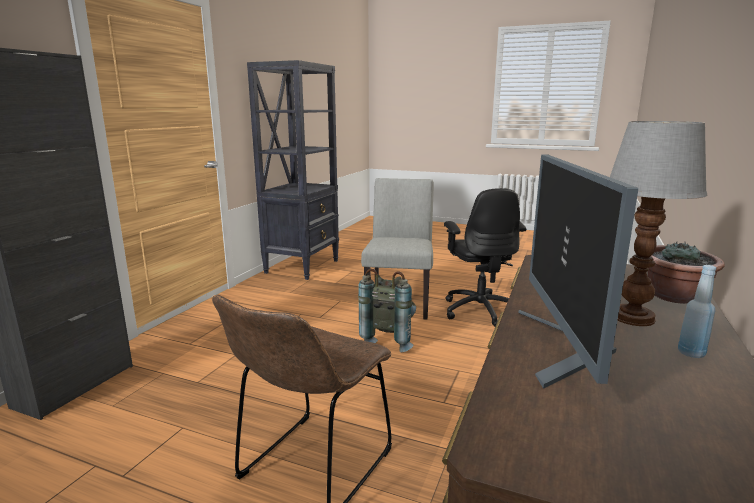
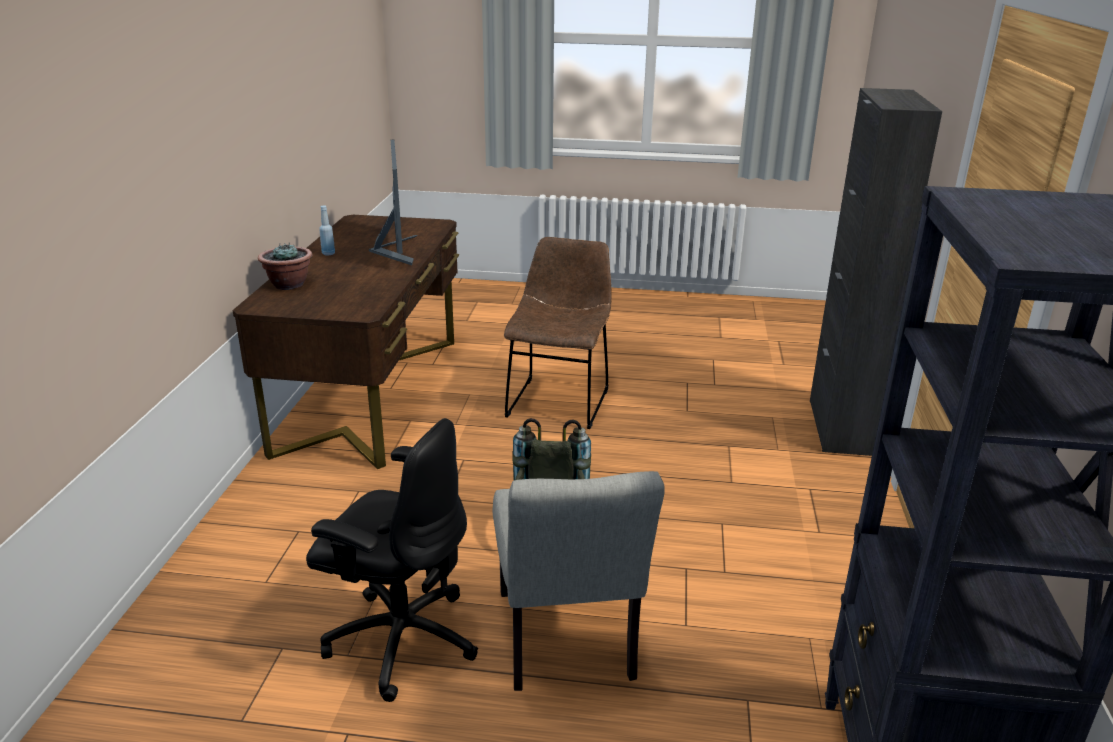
camera: 165 degrees right, 10 degrees up
(479, 310) = (401, 639): black office chair -> black office chair turned 135 degrees clockwise
(632, 318) = (339, 268): table lamp -> none

